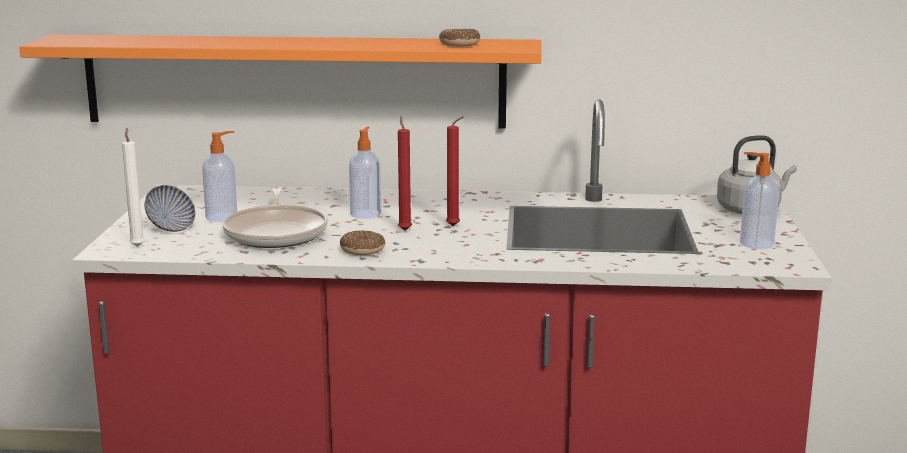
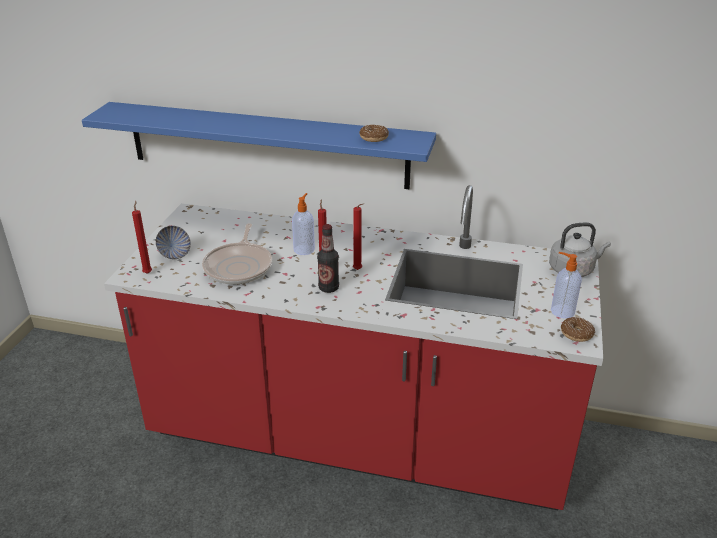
camera: 10 degrees right, 15 degrees up
(138, 246) = (148, 272): white candle -> red candle
(222, 217) = (211, 245): soap dispenser -> none
(294, 81) = (267, 145): orange shelf -> blue shelf
(362, 250) = (288, 291): donut -> donut (576, 334)
(419, 244) = (328, 288): none -> bottle

